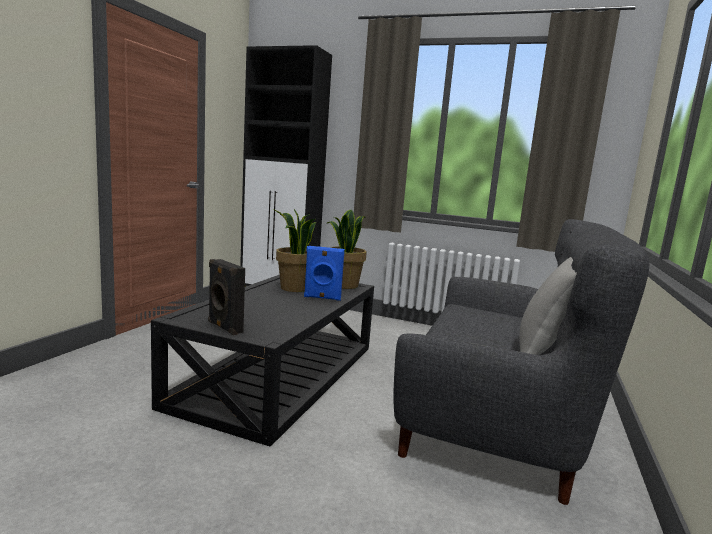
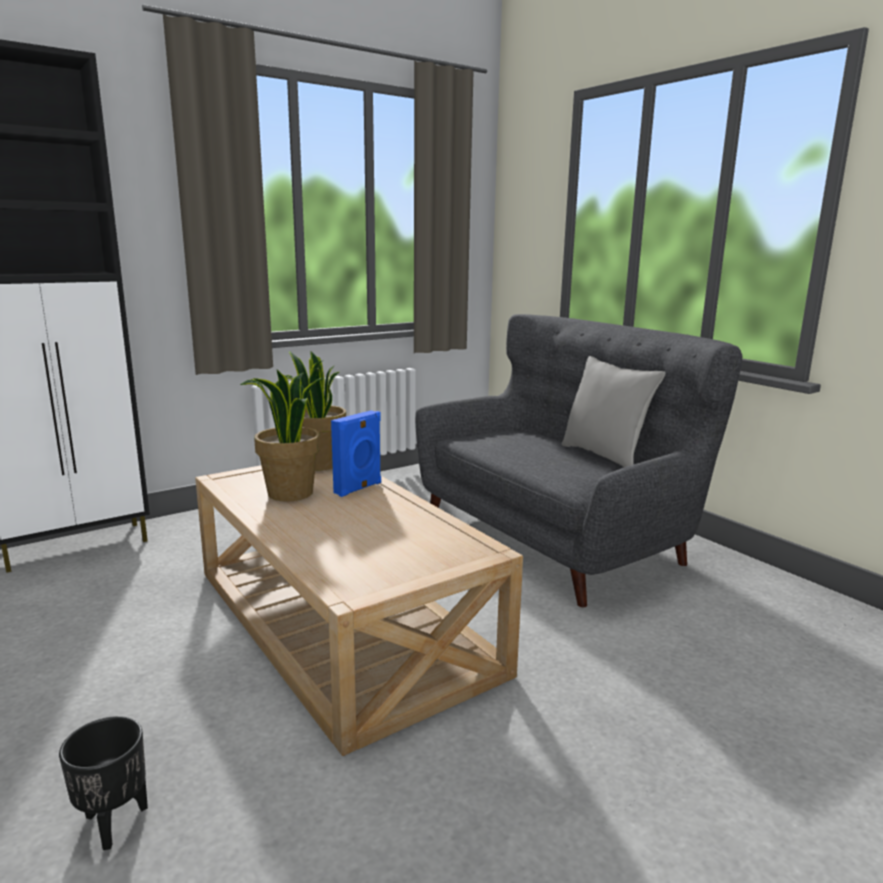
camera: 55 degrees left, 5 degrees up
(84, 374) = (113, 822): none -> black planter
(224, 327) = (424, 569): black speaker -> none
(281, 374) = (343, 619): black coffee table -> beige coffee table

